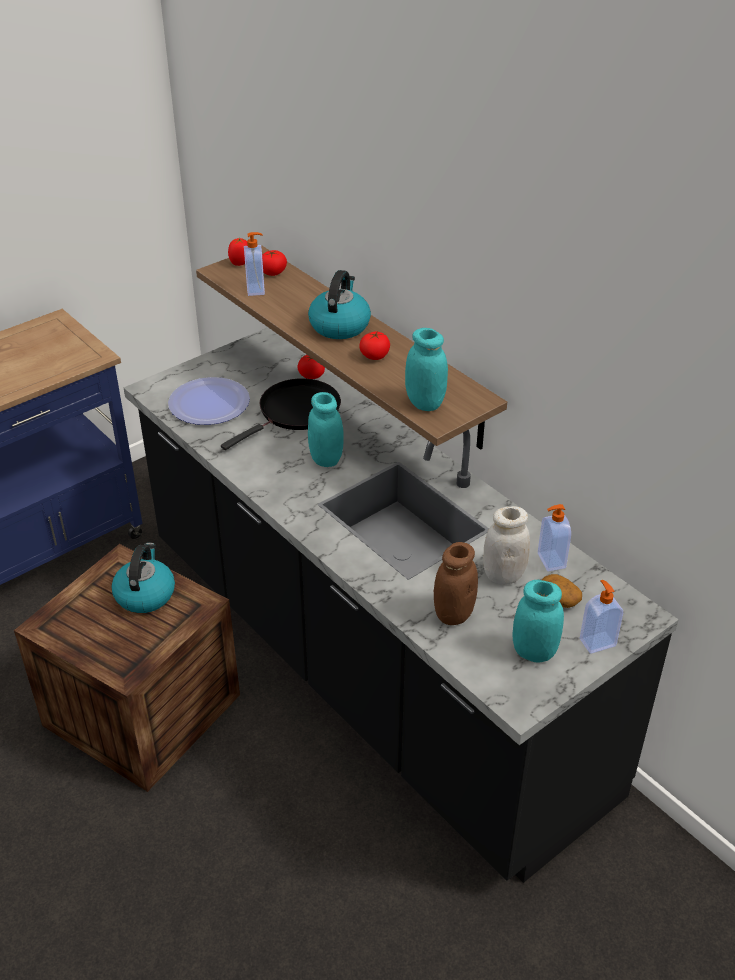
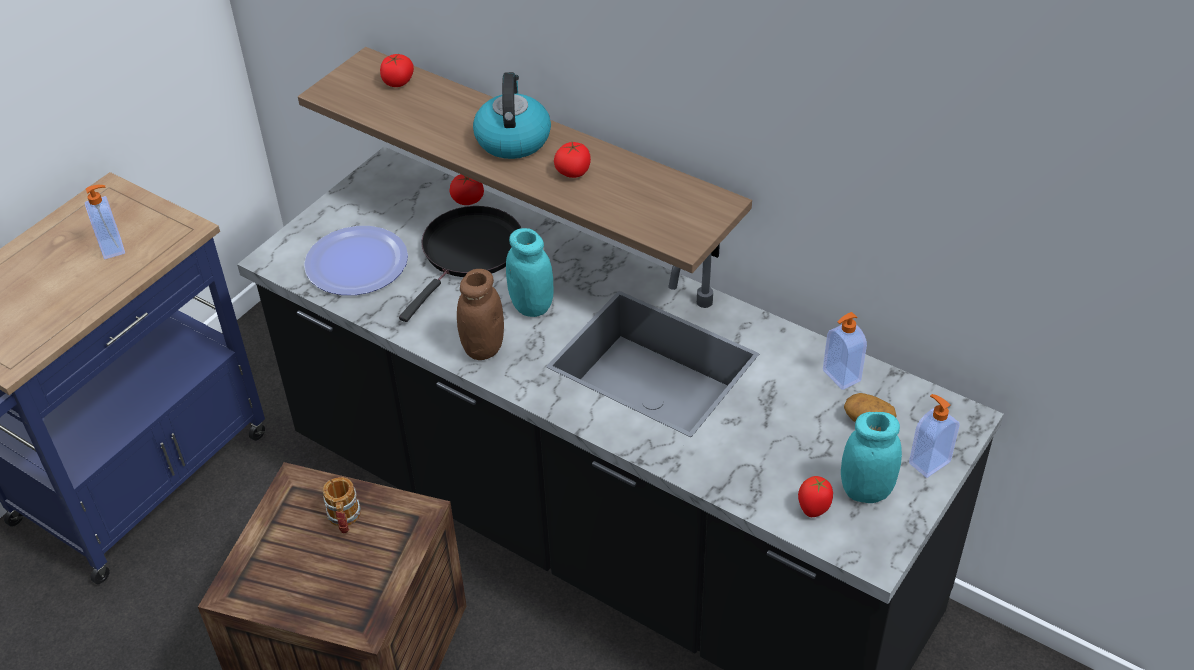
camera: 15 degrees left, 5 degrees up
(145, 594) = (344, 520): kettle -> mug
(240, 263) = (350, 76): tomato -> tomato (814, 508)
(256, 289) = (388, 109): soap dispenser -> soap dispenser (113, 247)
(425, 403) = (659, 222): turquoise jar -> none
(453, 614) = (759, 467): brown jar -> brown jar (483, 348)
(503, 575) = (796, 406): white jar -> none

